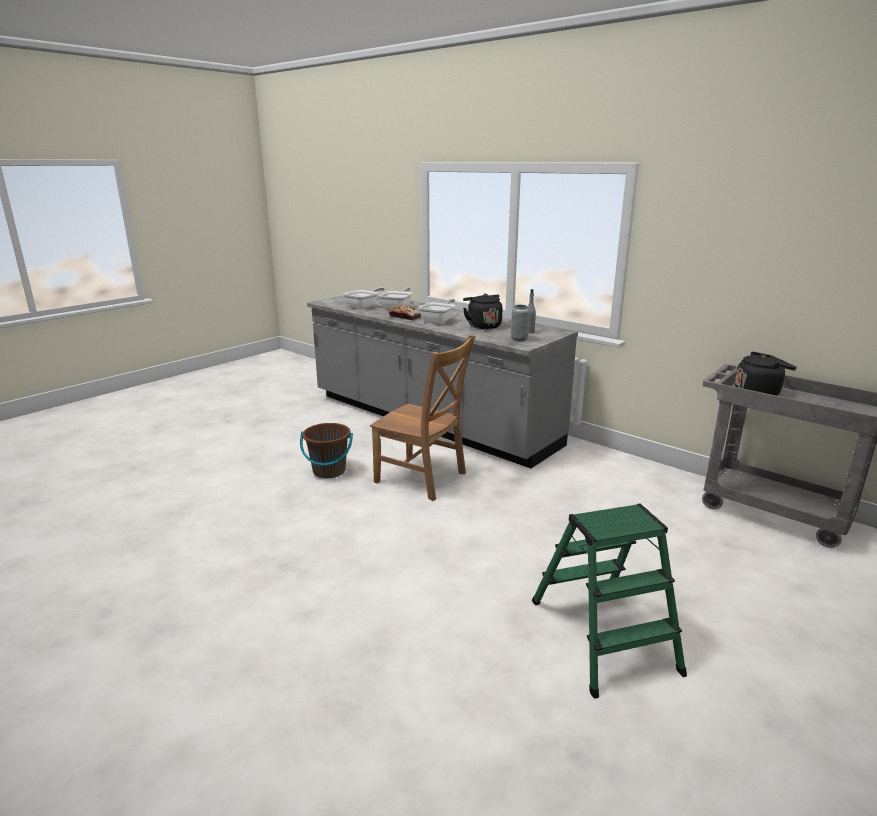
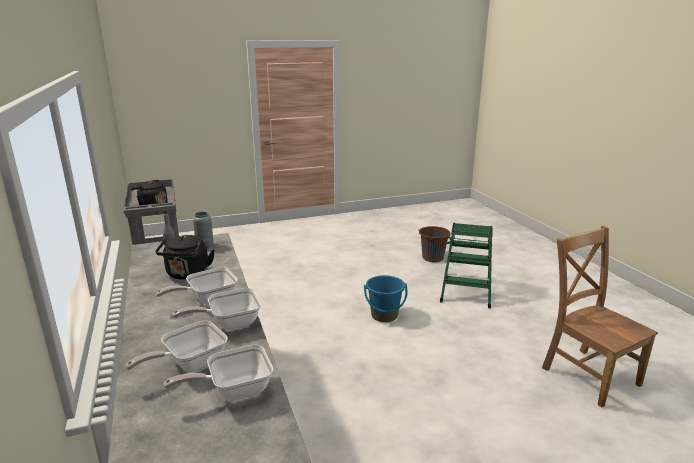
camera: 150 degrees left, 0 degrees up
(329, 471) = (390, 402): brown bucket -> brown bucket (433, 258)
(390, 550) = (384, 315): none -> blue bucket
(405, 317) = (229, 323): bread -> frying pan
(423, 479) = (314, 361): brown chair -> brown chair (587, 374)
(603, 635) = (324, 261): green step ladder -> green step ladder (466, 288)

